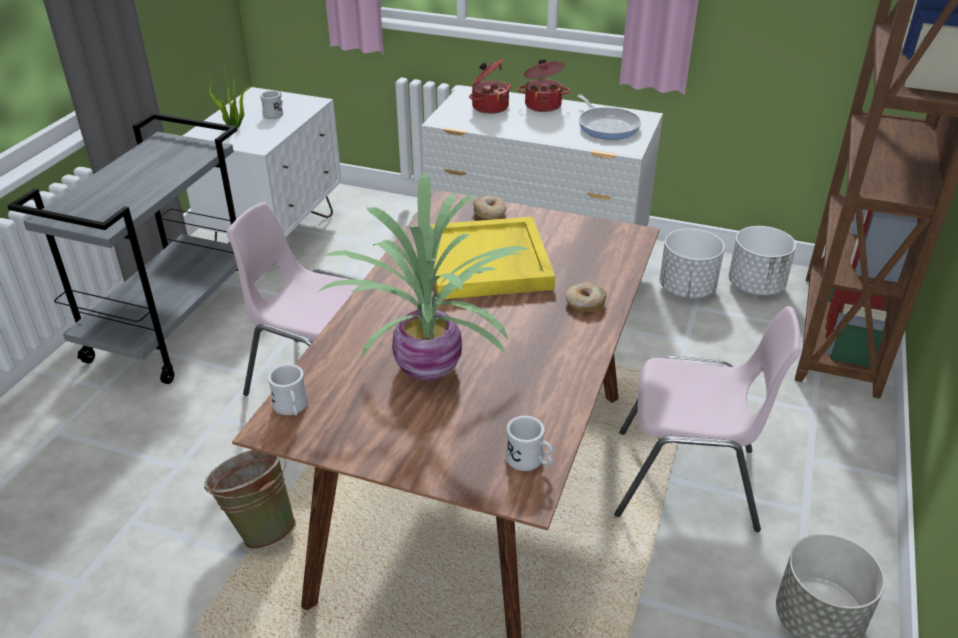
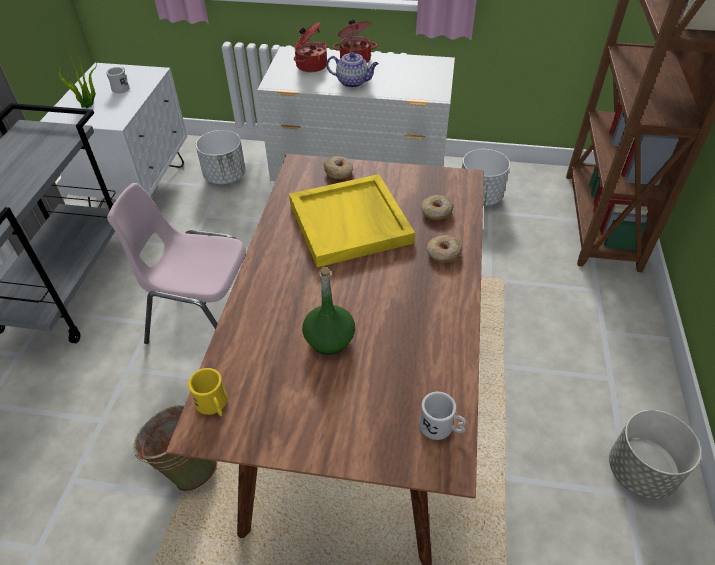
camera: 10 degrees left, 10 degrees up
(292, 408) = (214, 405): white mug -> yellow mug
(432, 366) = (330, 339): potted plant -> green bottle
(533, 127) = (353, 82): none -> teapot
(589, 263) = (436, 212): none -> donut
(607, 126) = (413, 74): frying pan -> none
(688, 482) = (519, 367): pink chair -> none
(755, 286) = (530, 187): white planter -> white planter (225, 176)

